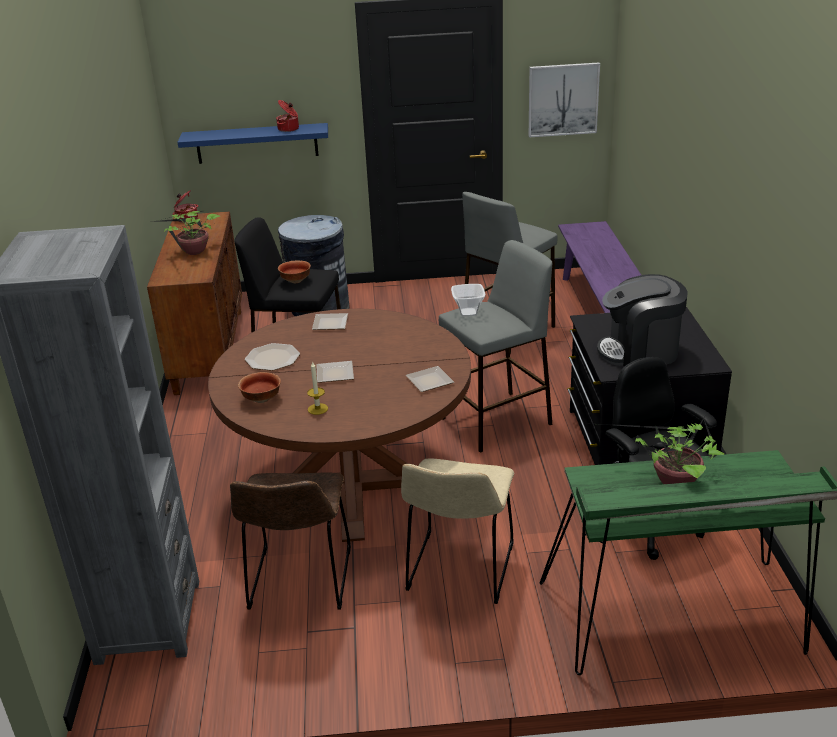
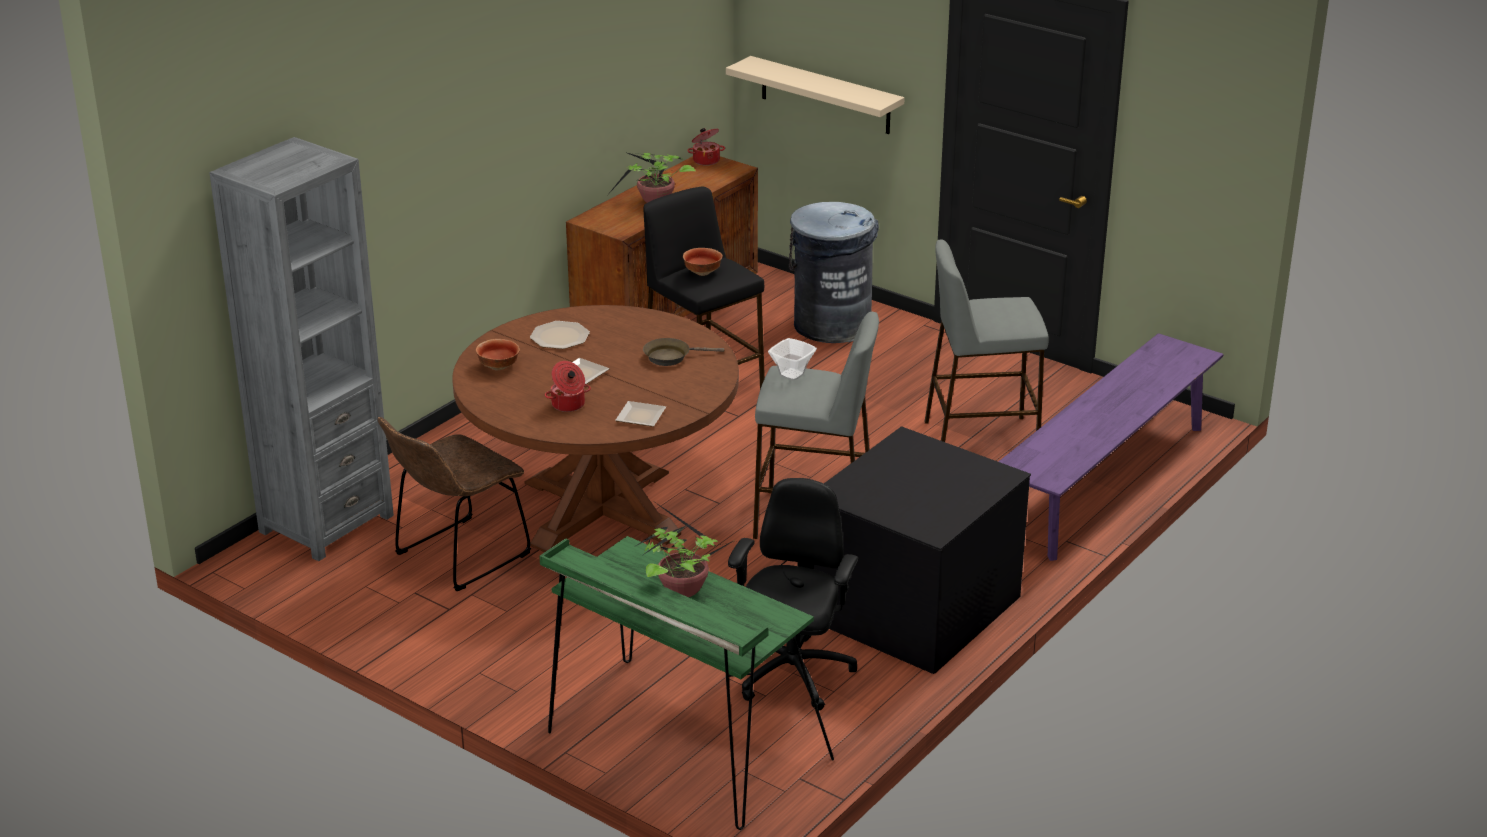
camera: 40 degrees right, 0 degrees up
(257, 143) = (825, 95): blue shelf -> beige shelf
(289, 129) = (851, 91): cooking pot -> cooking pot (568, 405)
(317, 409) = (523, 395): candle -> none
(331, 323) = (655, 328): plate -> none
(377, 335) = (671, 357): none -> brown frying pan
(459, 571) = (581, 617): beige chair -> none
(563, 99) = (1192, 164): picture -> none
(640, 352) = (893, 489): coffee machine -> none

